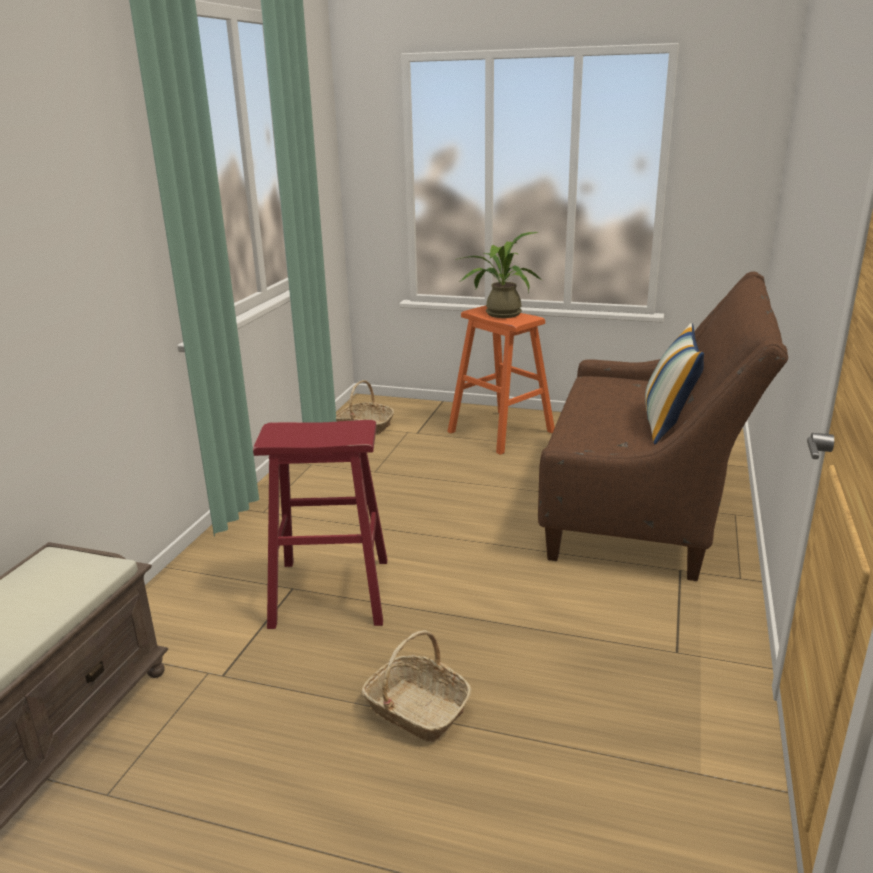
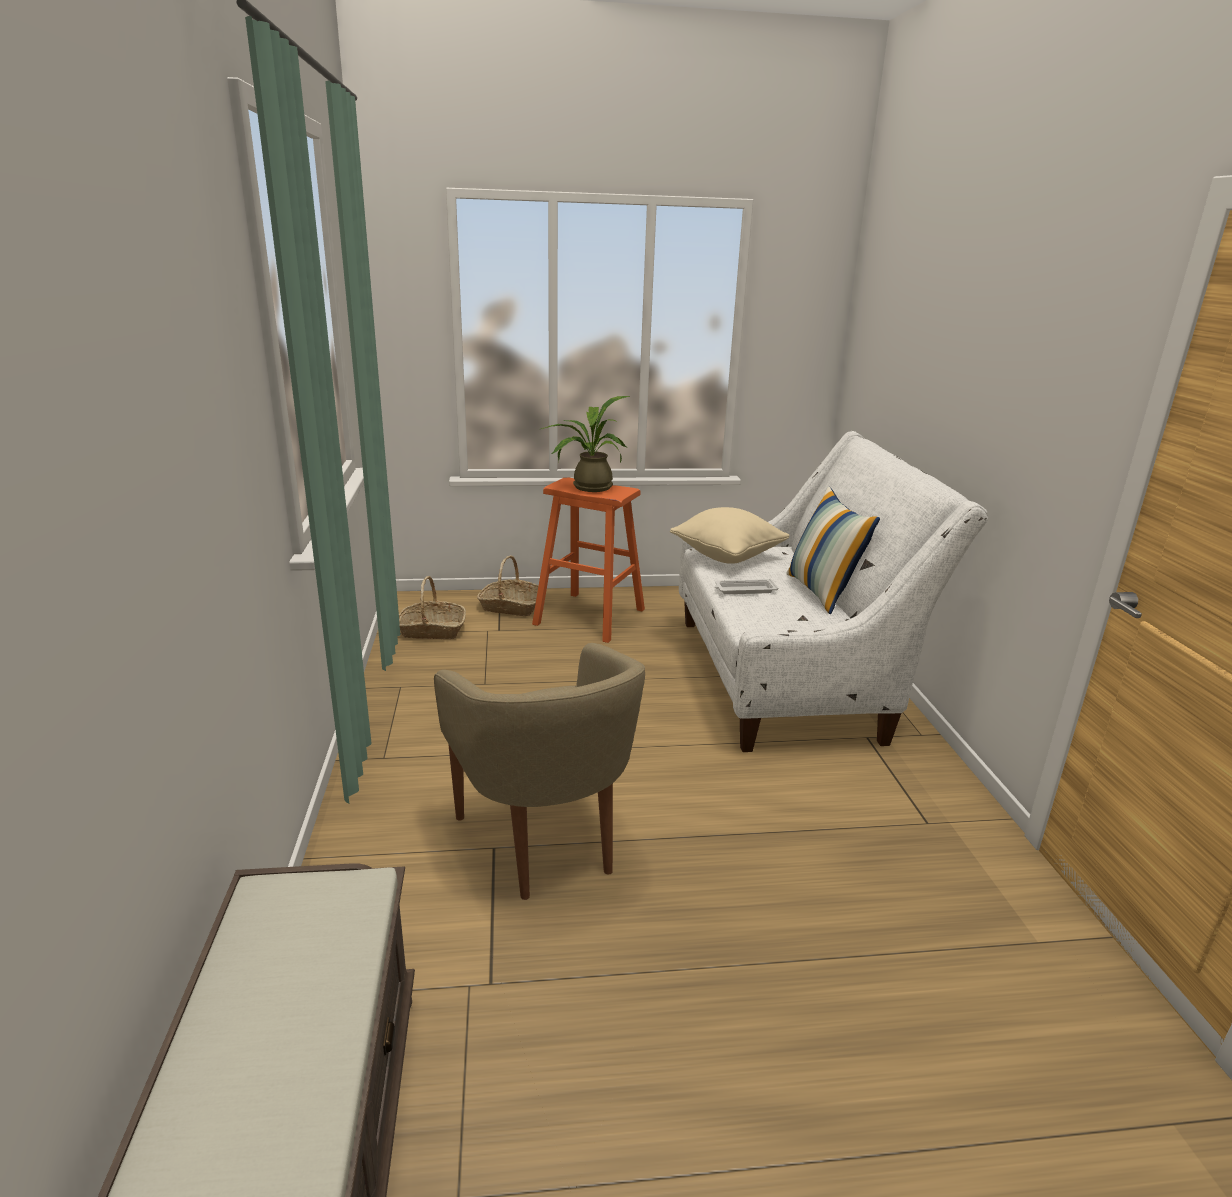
camera: 25 degrees left, 0 degrees up
(330, 592) = (543, 841): red stool -> beige armchair
(416, 709) = (741, 957): basket -> basket (510, 607)
(592, 415) = (744, 590): none -> white tray
(607, 386) = (727, 556): none -> beige pillow
(647, 506) = (790, 676): brown sofa -> white sofa

